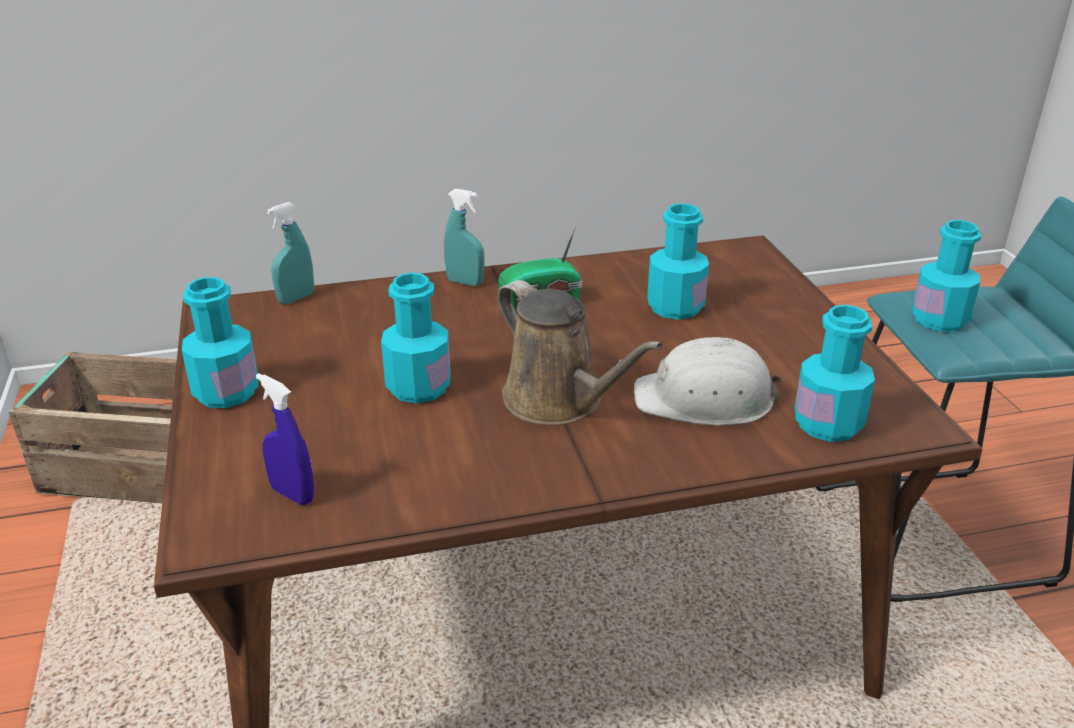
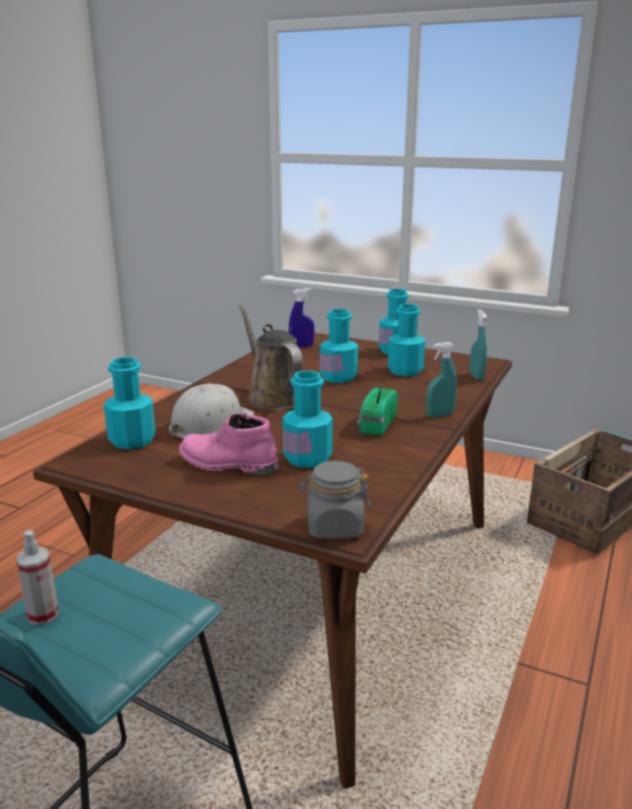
camera: 130 degrees right, 10 degrees down
(559, 401) = (273, 396): brown watering can -> brown watering can turned 60 degrees clockwise
(751, 254) = (334, 527): none -> grey jar
(759, 338) = (227, 464): none -> pink boot
(939, 319) = (126, 596): turquoise bottle -> turquoise bottle (405, 370)
(1013, 336) = (43, 615): none -> spray bottle

